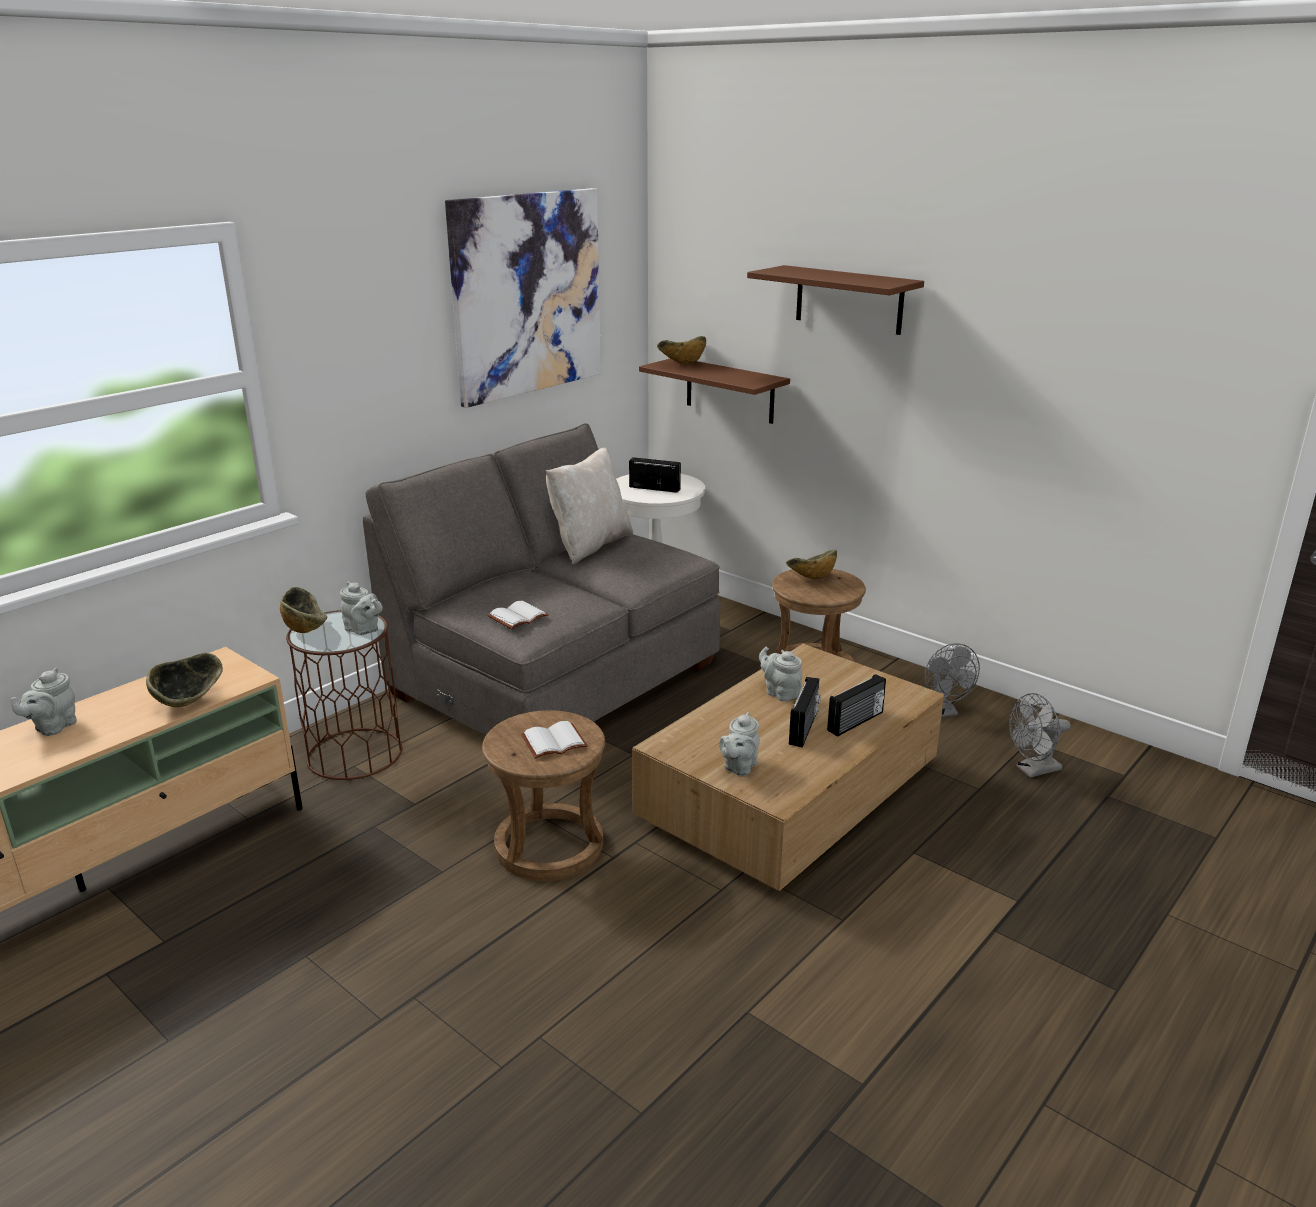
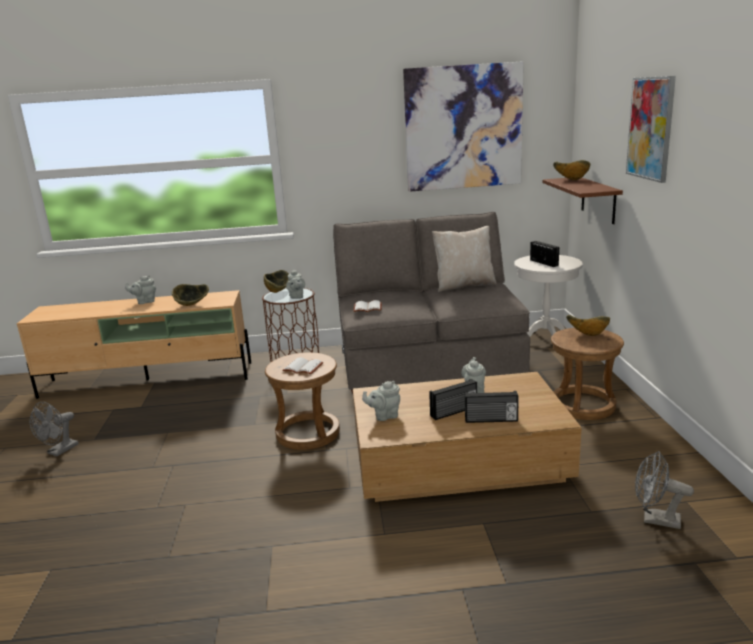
camera: 45 degrees right, 5 degrees down
(849, 300) = (650, 128): brown shelf -> picture
(943, 711) = (642, 458): grey fan -> grey fan (59, 451)

